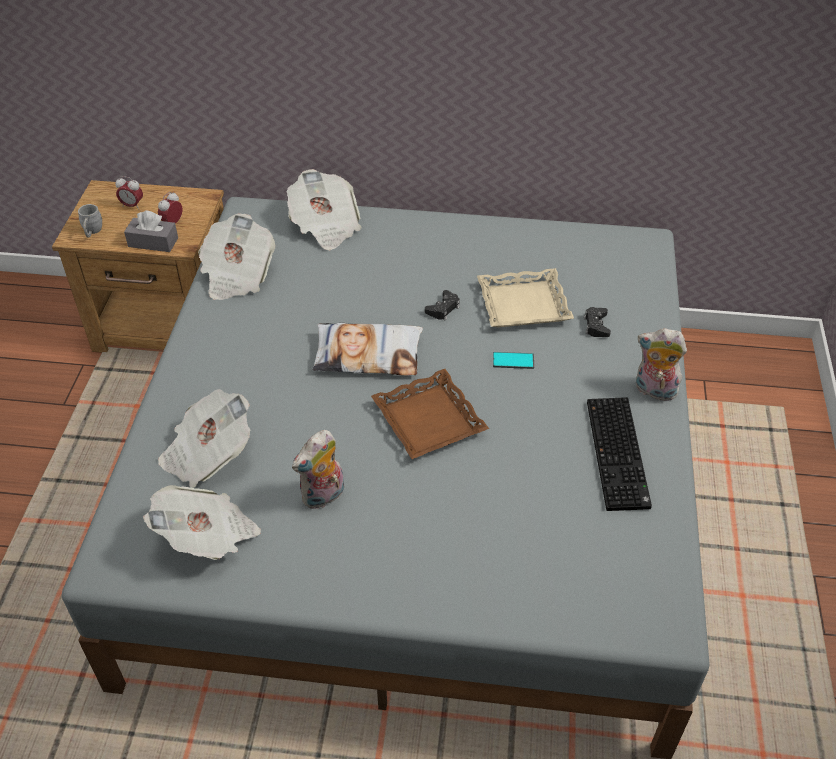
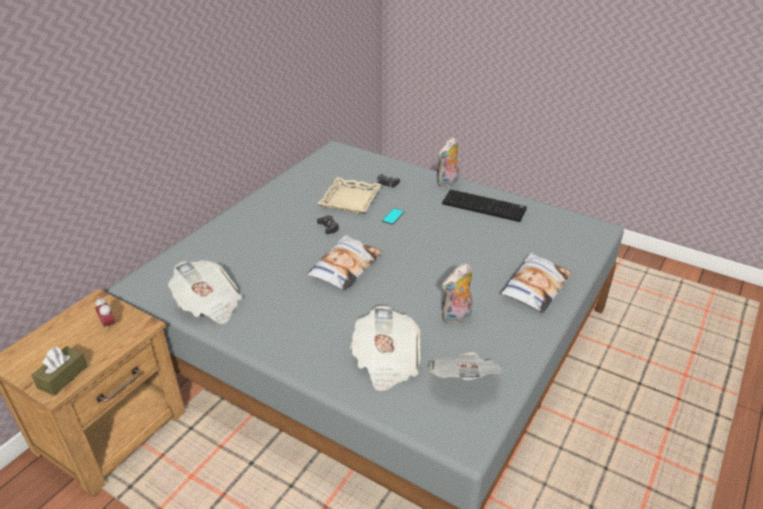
camera: 65 degrees left, 10 degrees down
(92, 232) = (63, 377): grey mug -> brown tissue box
(132, 206) = (56, 344): alarm clock -> none
(153, 242) = (121, 341): grey tissue box -> none
(323, 497) = (456, 317): plush toy -> plush toy turned 75 degrees clockwise
(325, 226) = (199, 251): newspaper -> none
(428, 420) = (418, 259): brown tray -> none
(441, 569) = (535, 287): none -> pillow

